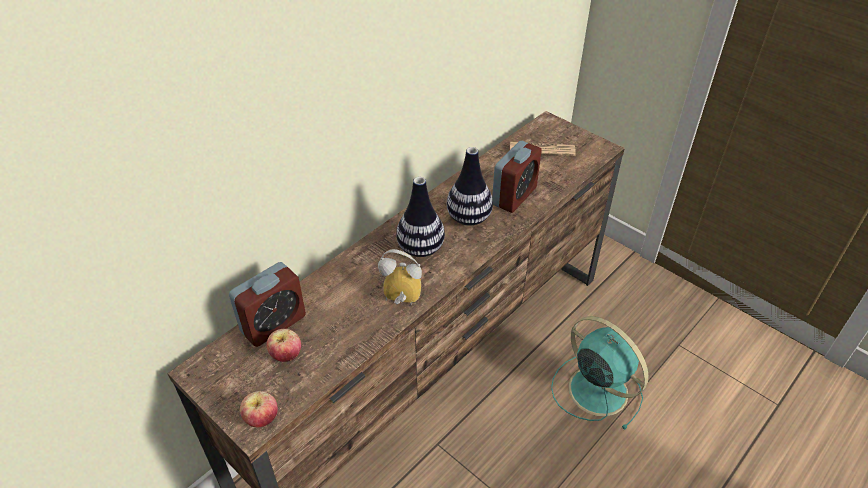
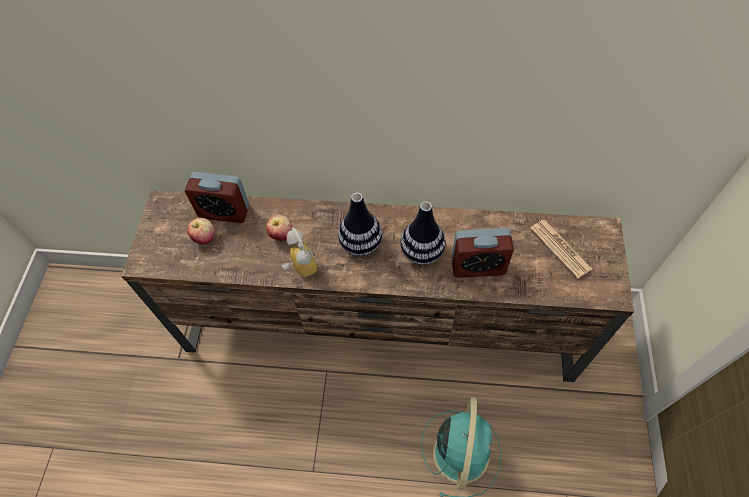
camera: 55 degrees right, 15 degrees up
(262, 419) = (149, 262): apple -> apple (281, 235)

